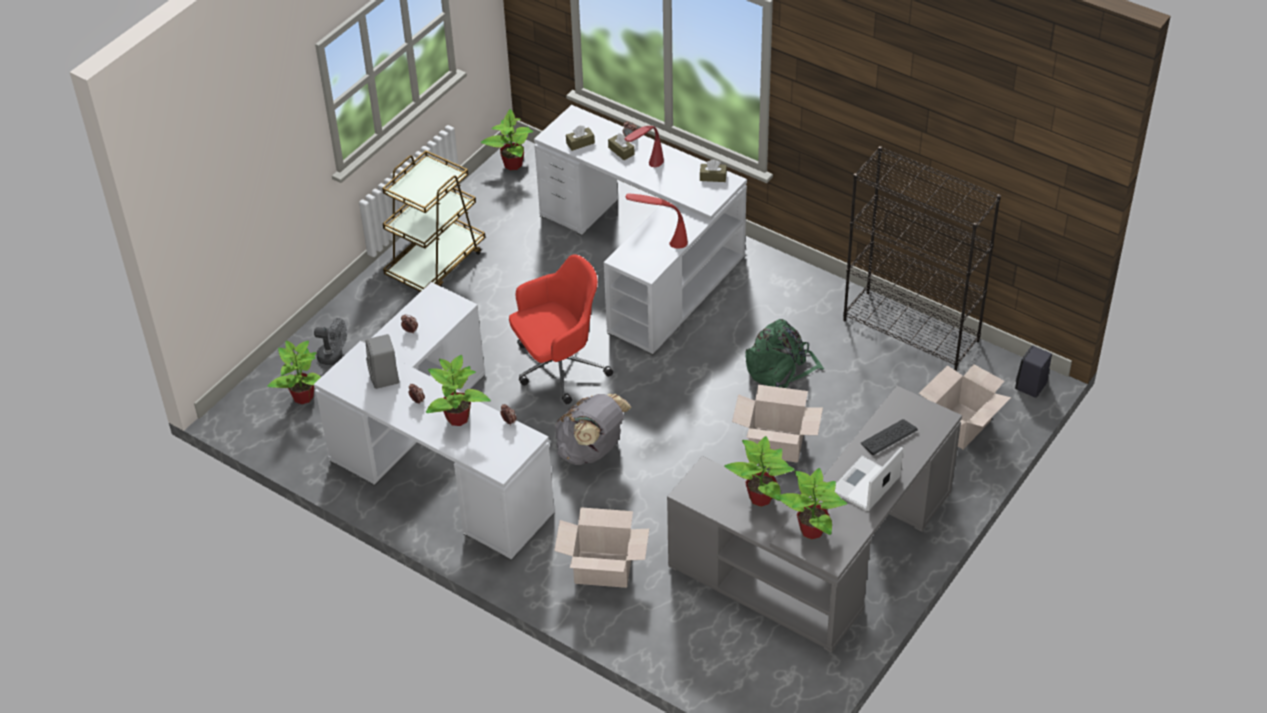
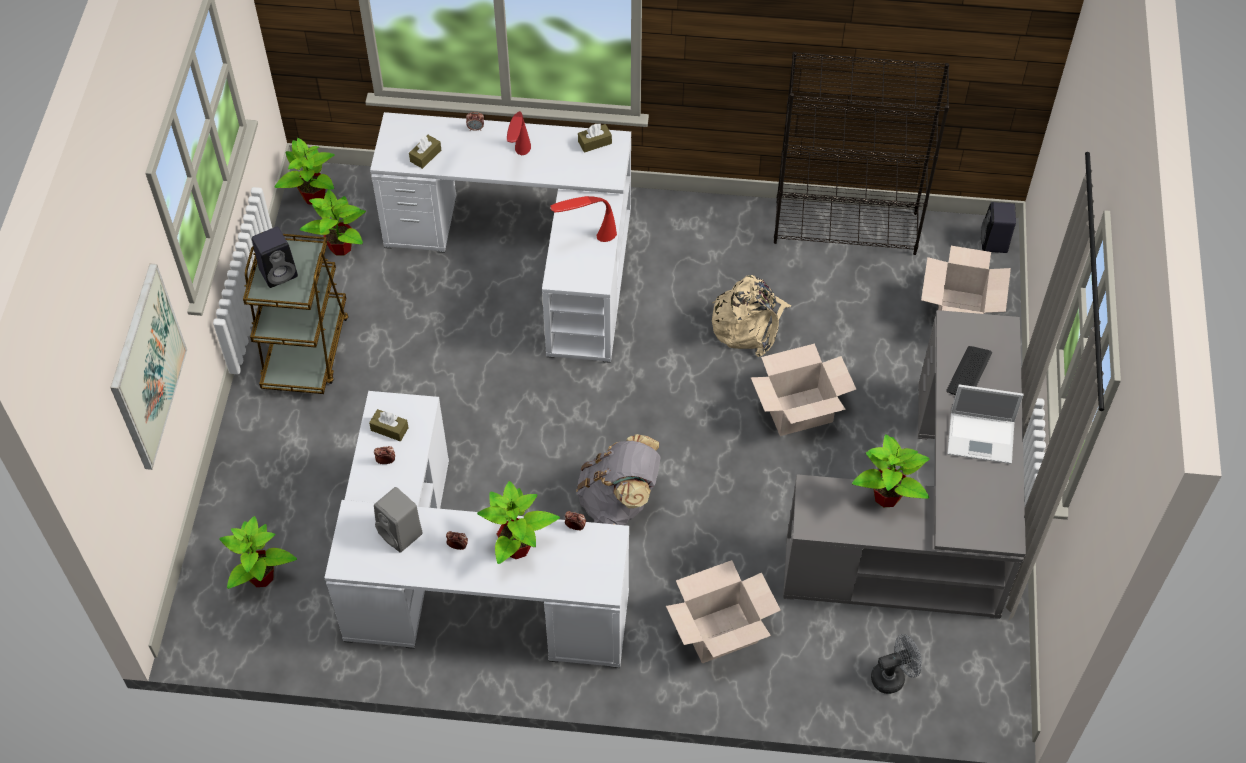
camera: 30 degrees left, 10 degrees up
(265, 187) = (147, 367): none -> picture
(334, 357) = (265, 512): grey fan -> grey fan (893, 676)
(421, 181) = (279, 272): none -> black speaker
(558, 367) = (521, 419): red office chair -> none
(621, 151) = (477, 149): brown tissue box -> brown tissue box (389, 429)
(780, 369) = (748, 324): green backpack -> beige backpack
(813, 530) = (967, 512): potted plant -> potted plant (341, 247)
(864, 485) = (982, 438): laptop -> laptop turned 90 degrees counterclockwise

